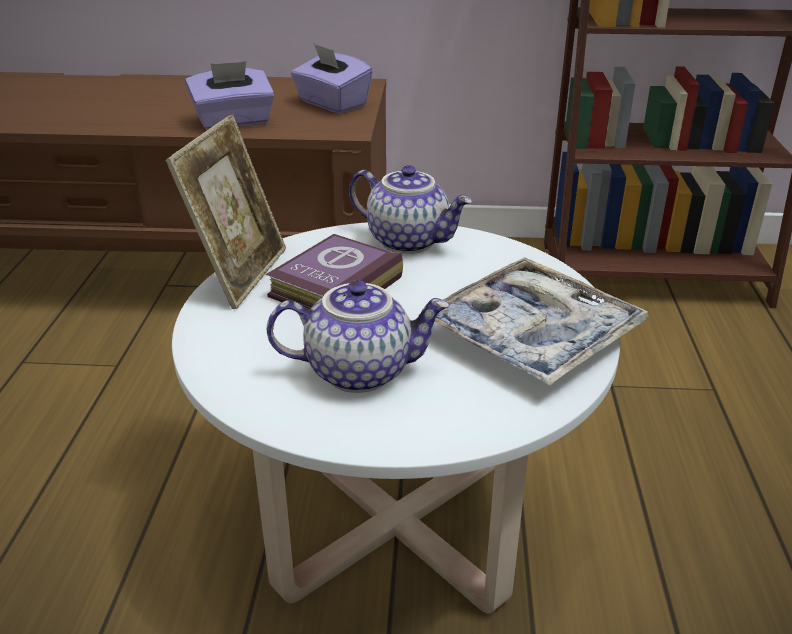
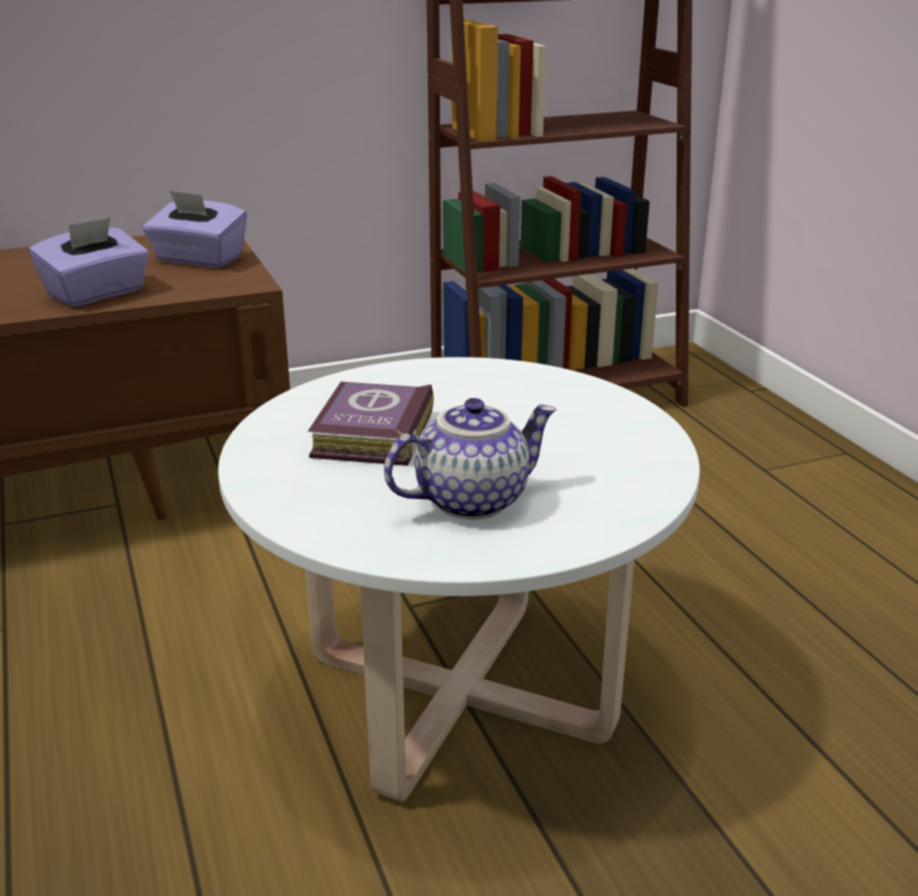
camera: 25 degrees left, 5 degrees down
(240, 274) = (256, 444): picture frame -> none
(409, 241) = (408, 379): teapot -> none
(532, 335) = (601, 435): tray -> none

